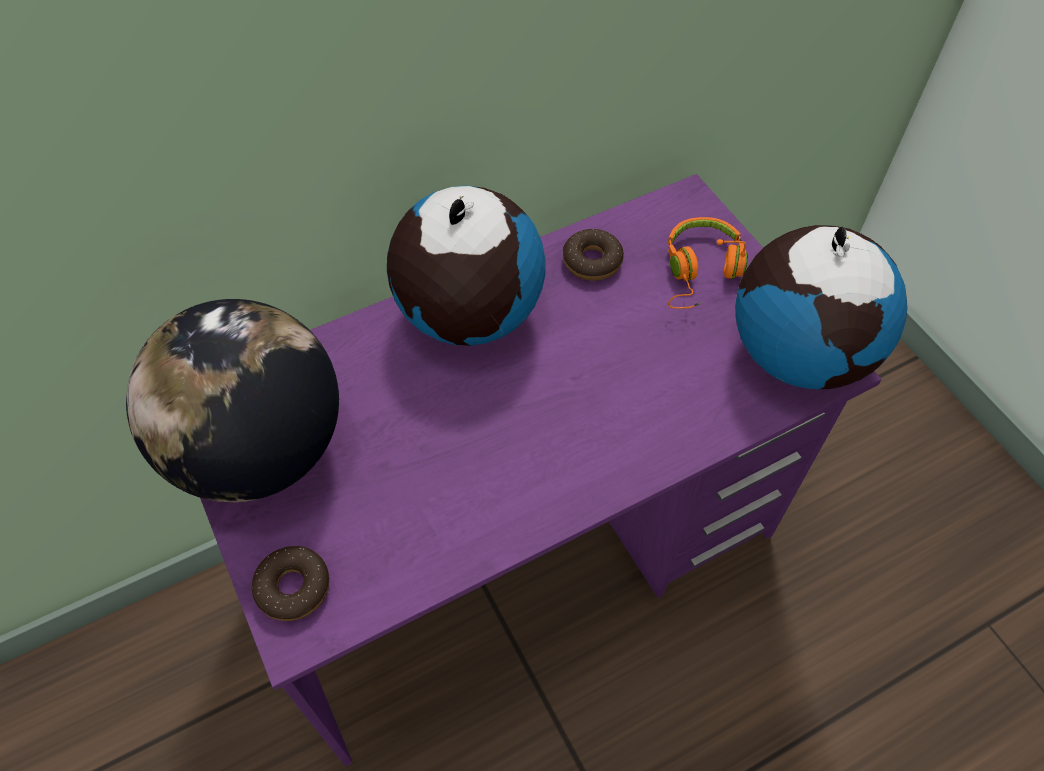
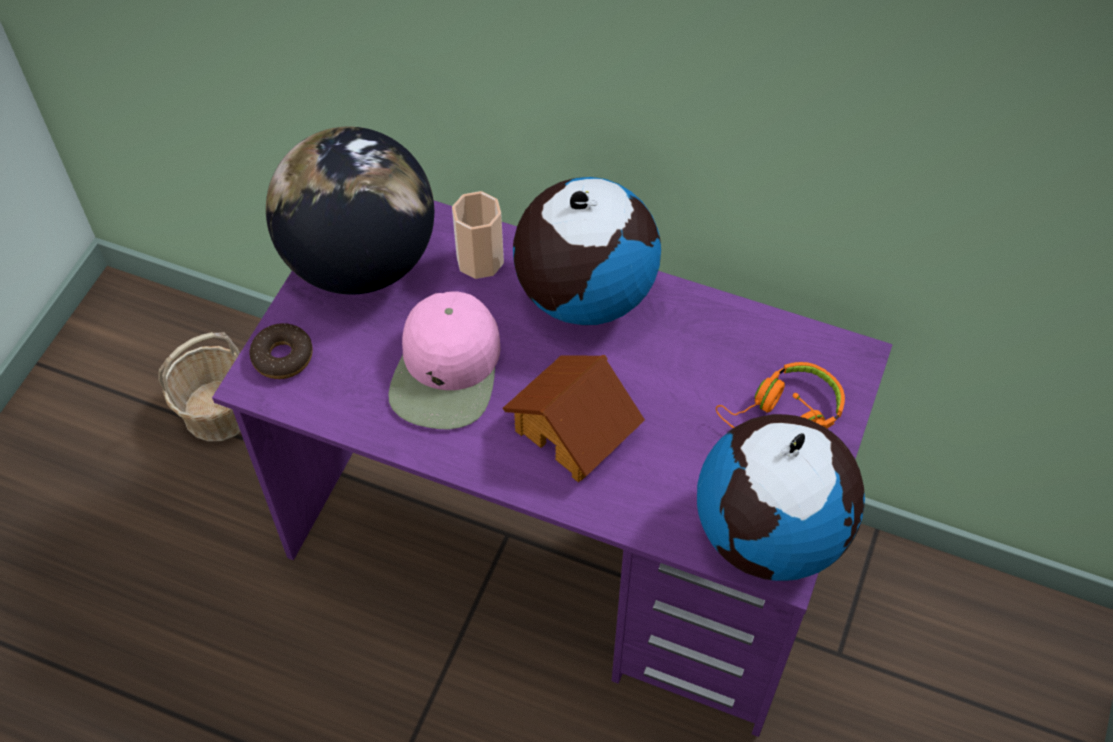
camera: 50 degrees right, 0 degrees up
(151, 721) = (219, 411): none -> basket
(358, 360) = (480, 260): none -> cup
(445, 463) = (447, 371): none -> pink cap
(591, 411) = (575, 429): none -> toy house
(592, 261) = (717, 335): donut -> none

